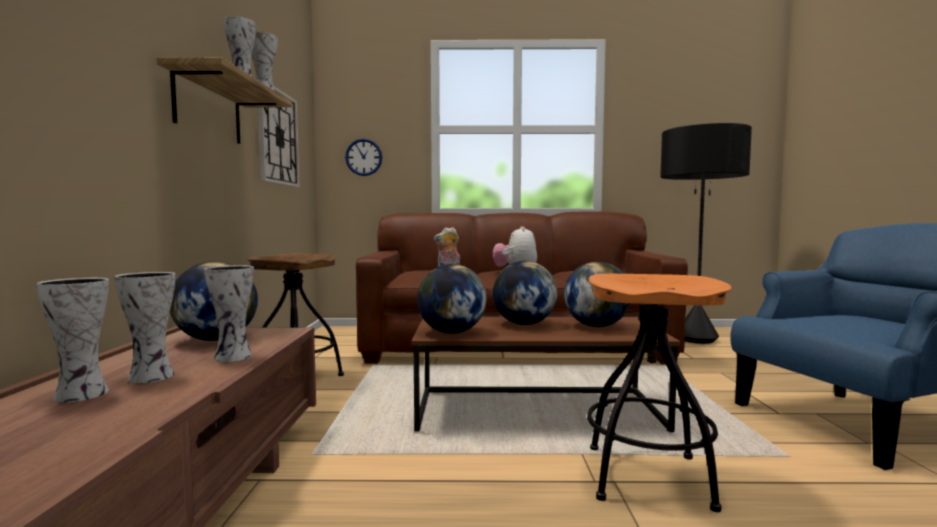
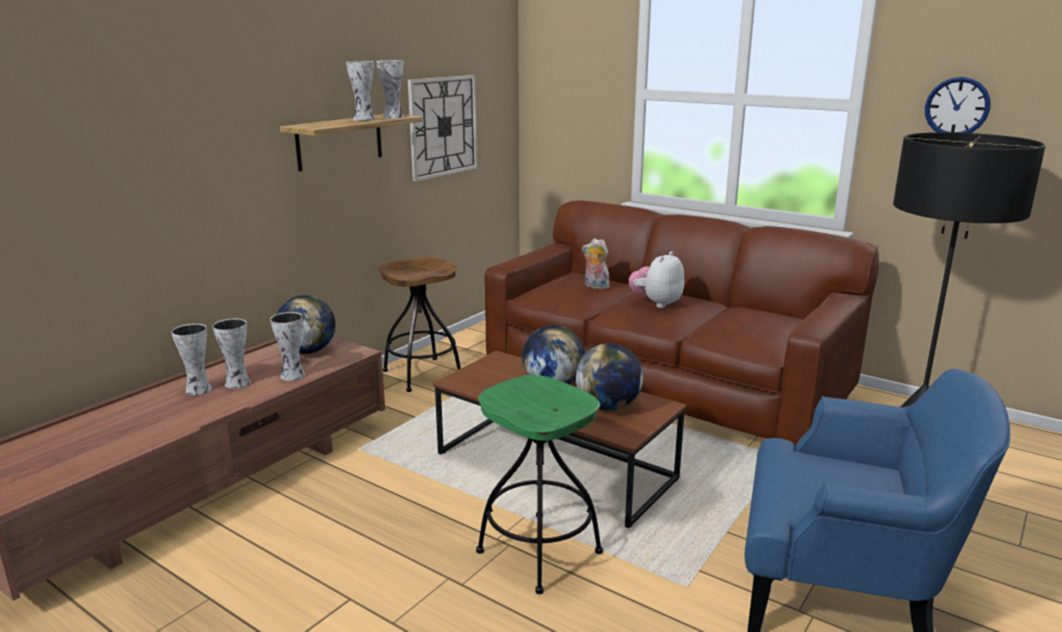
camera: 35 degrees right, 15 degrees up
(363, 157) = (564, 123): wall clock -> wall clock (957, 107)
(451, 332) = (475, 381): globe -> none
(648, 476) = (539, 552): orange stool -> green stool

